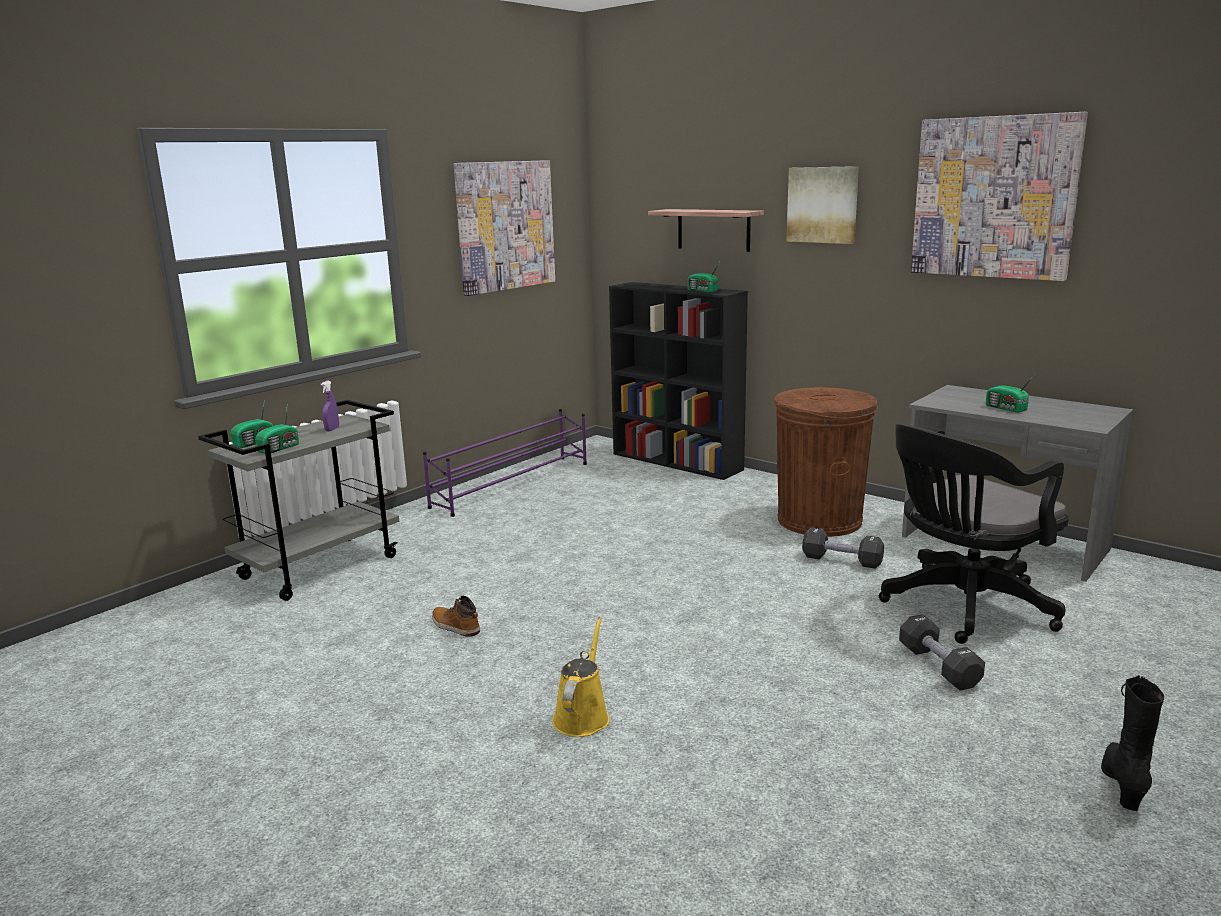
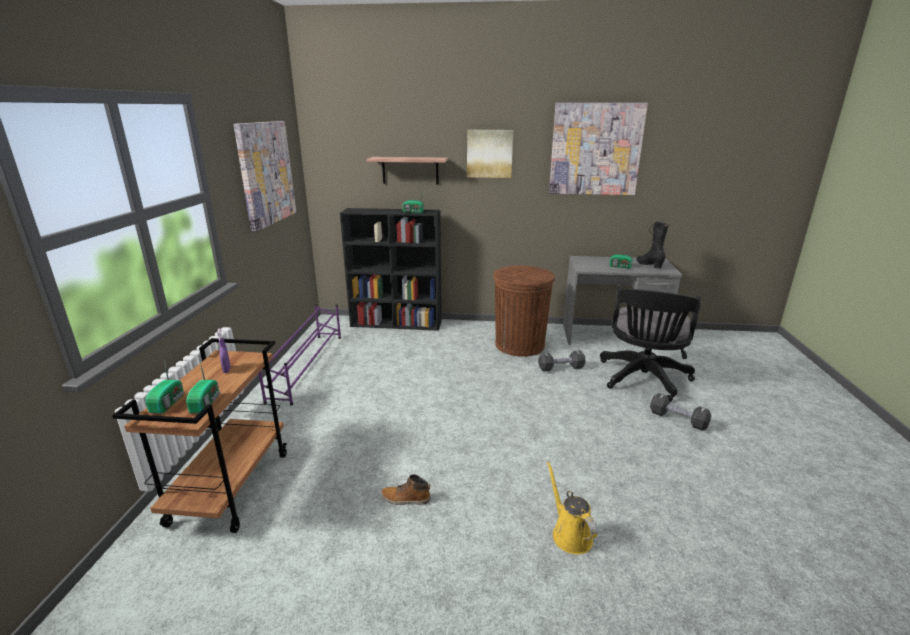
camera: 35 degrees left, 5 degrees up
(320, 567) = (230, 487): grey cart -> brown cart
(1123, 784) = (813, 457): black boot -> black boot (649, 265)

